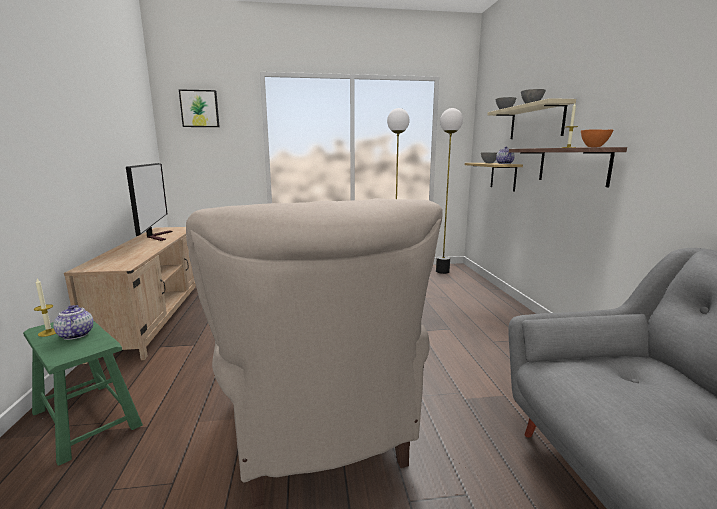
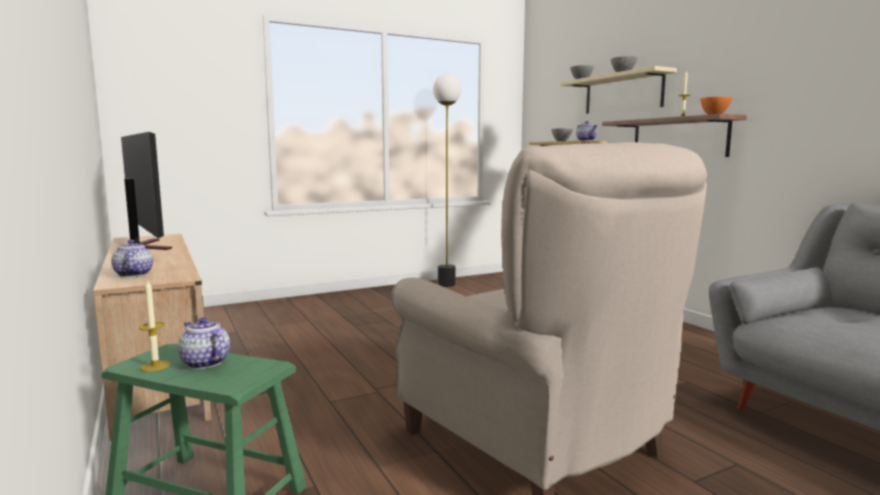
camera: 20 degrees left, 5 degrees down
(105, 261) = (133, 274): none -> teapot
(200, 109) = (171, 60): picture -> none
(442, 271) = (503, 280): floor lamp -> none

